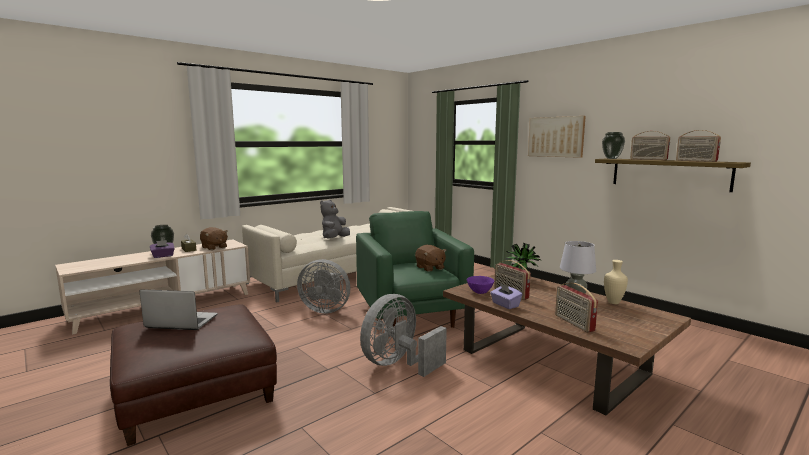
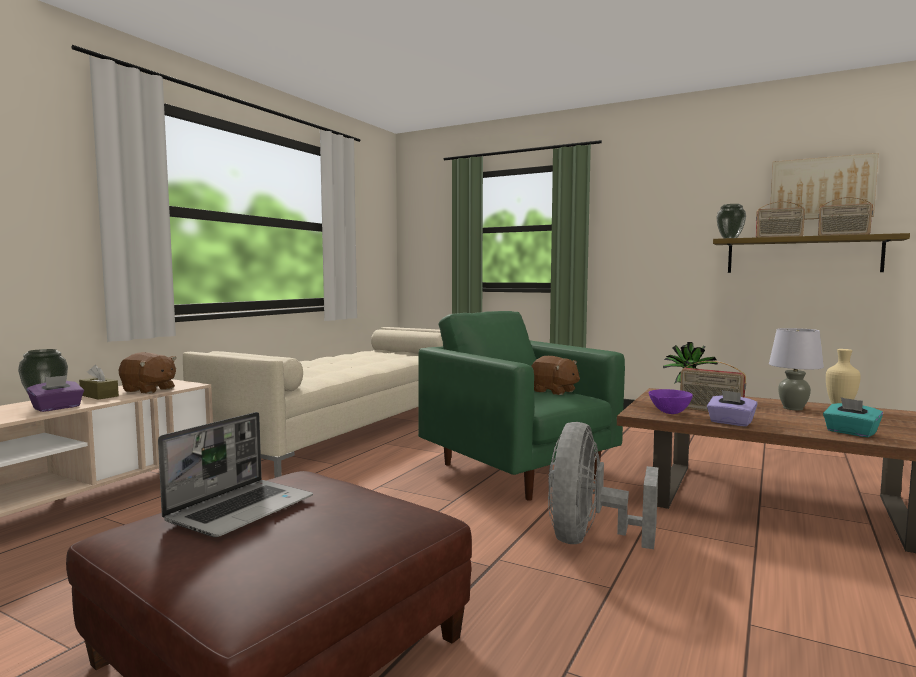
camera: 20 degrees left, 5 degrees down
(180, 322) = (241, 509): laptop -> laptop turned 135 degrees clockwise
(325, 309) = (377, 480): grey fan -> none
(334, 239) = (342, 370): grey plush toy -> none
(556, 137) = (641, 216): picture -> picture (821, 188)
(573, 323) = (850, 432): radio -> turquoise tissue box

